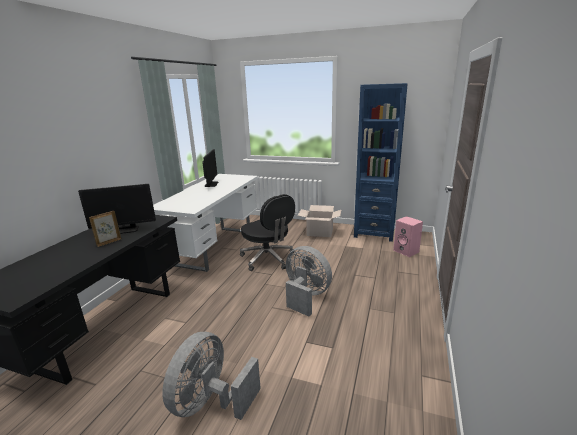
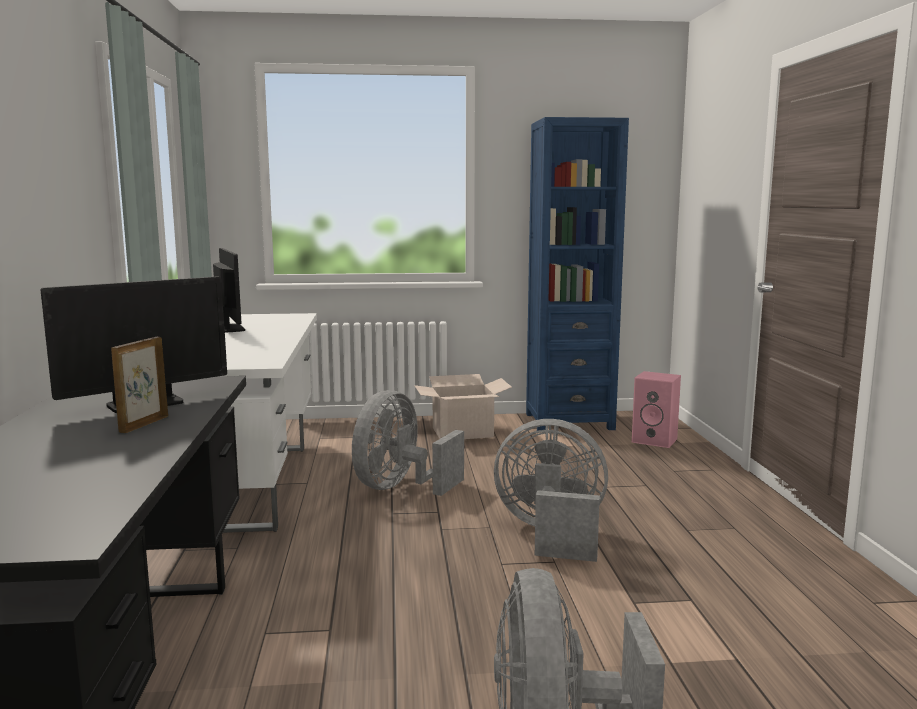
camera: 25 degrees left, 10 degrees down
(268, 258) = (400, 487): black office chair -> grey fan

